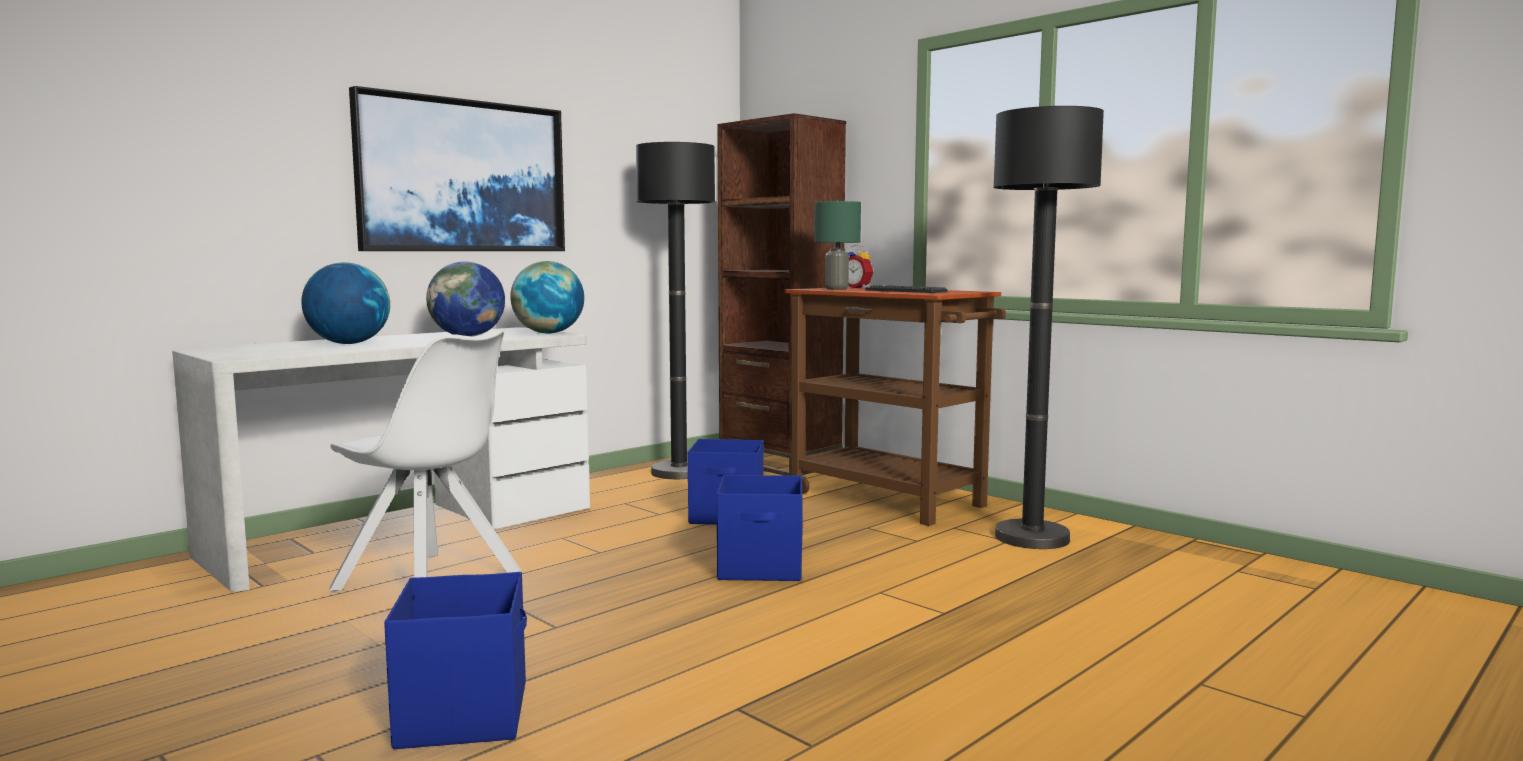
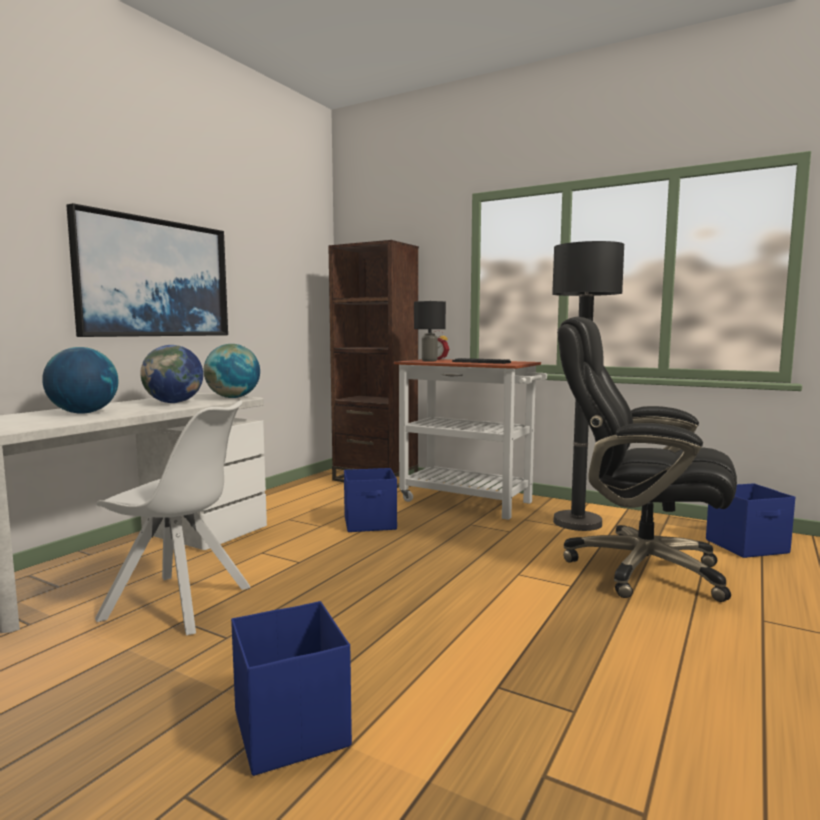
camera: 15 degrees left, 0 degrees up
(679, 472) = (311, 491): black floor lamp -> none
(762, 568) = (425, 563): blue storage box -> blue storage box (747, 546)
(837, 289) = (429, 361): green table lamp -> black table lamp
(889, 499) = (468, 502): brown cart -> white cart
(1066, 603) = (638, 570): none -> black office chair

